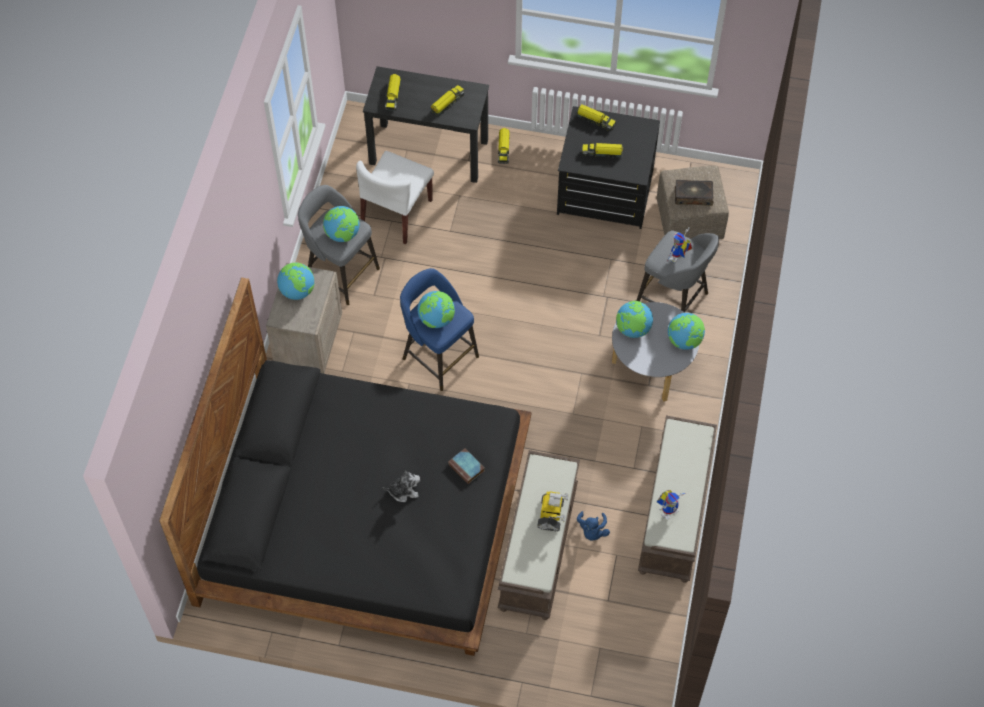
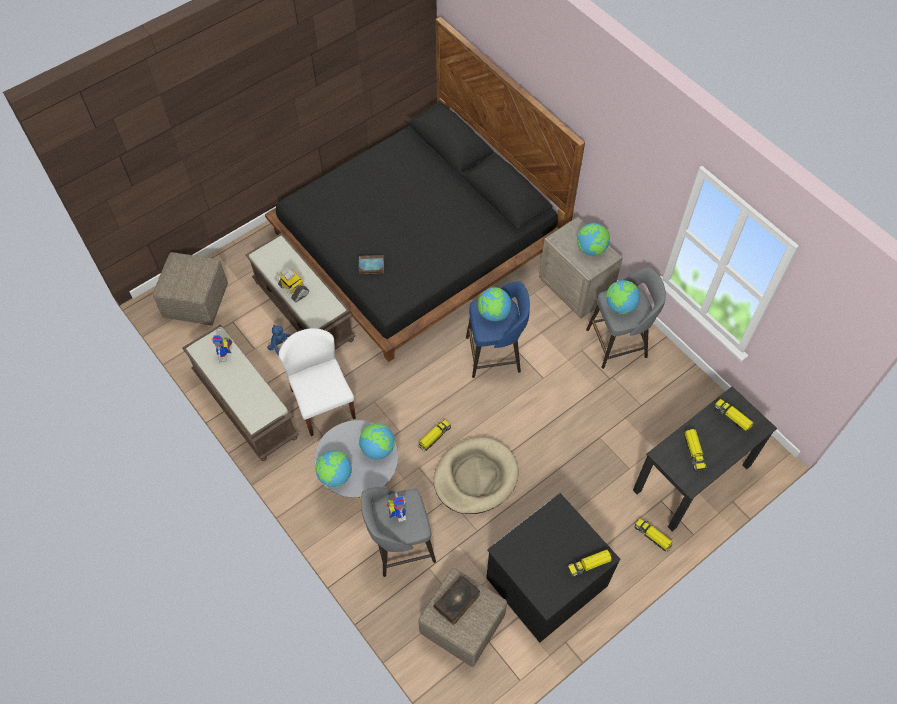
camera: 130 degrees right, 0 degrees up
(396, 213) = (646, 413): white chair -> white chair (323, 403)
(403, 491) = (389, 224): plush toy -> none
(568, 290) = (475, 477): none -> beige dog bed
(602, 153) = (549, 541): toy truck -> toy truck (434, 437)
(619, 654) = (196, 302): none -> beige ottoman

